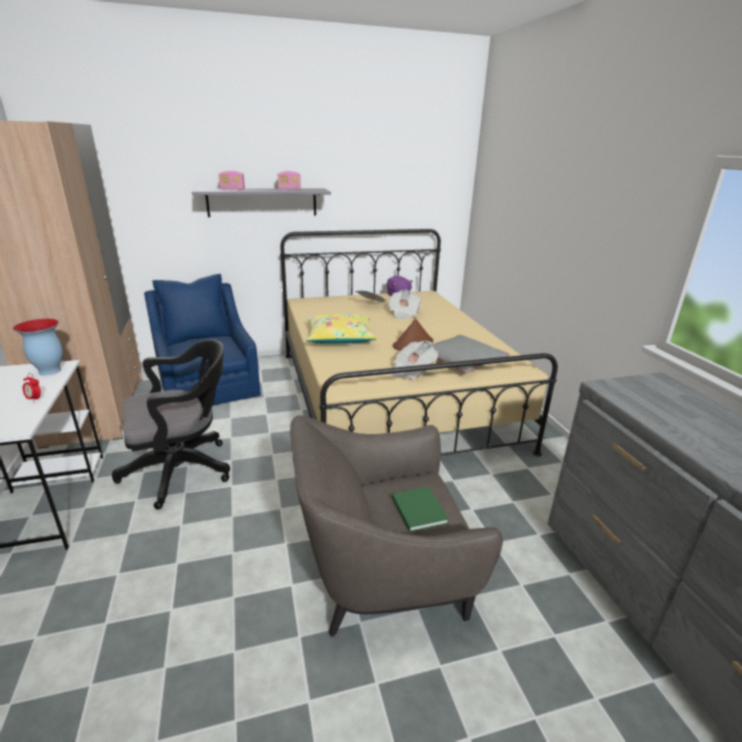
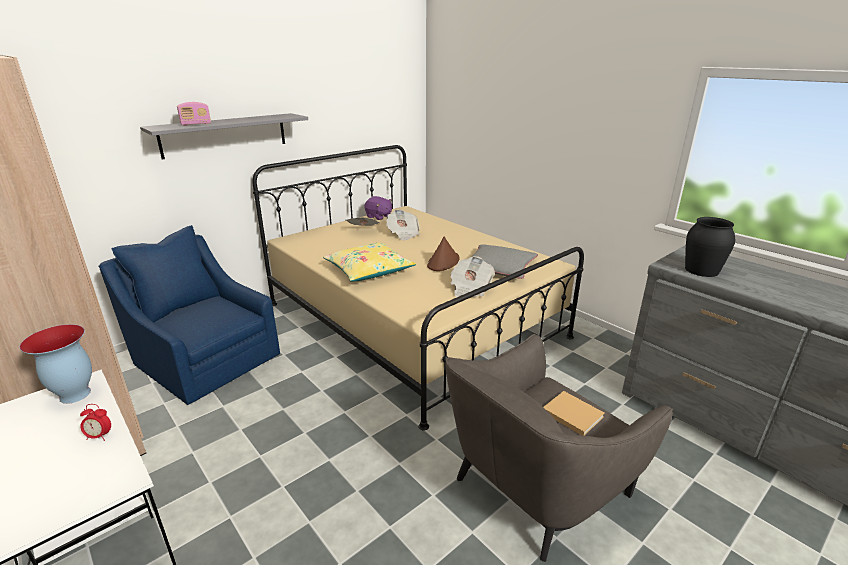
camera: 25 degrees left, 0 degrees up
(184, 469) = (259, 461): black office chair -> none
(289, 189) = (259, 118): radio -> none
(418, 509) = (571, 413): green book -> beige book
(640, 400) = (701, 270): none -> black vase

